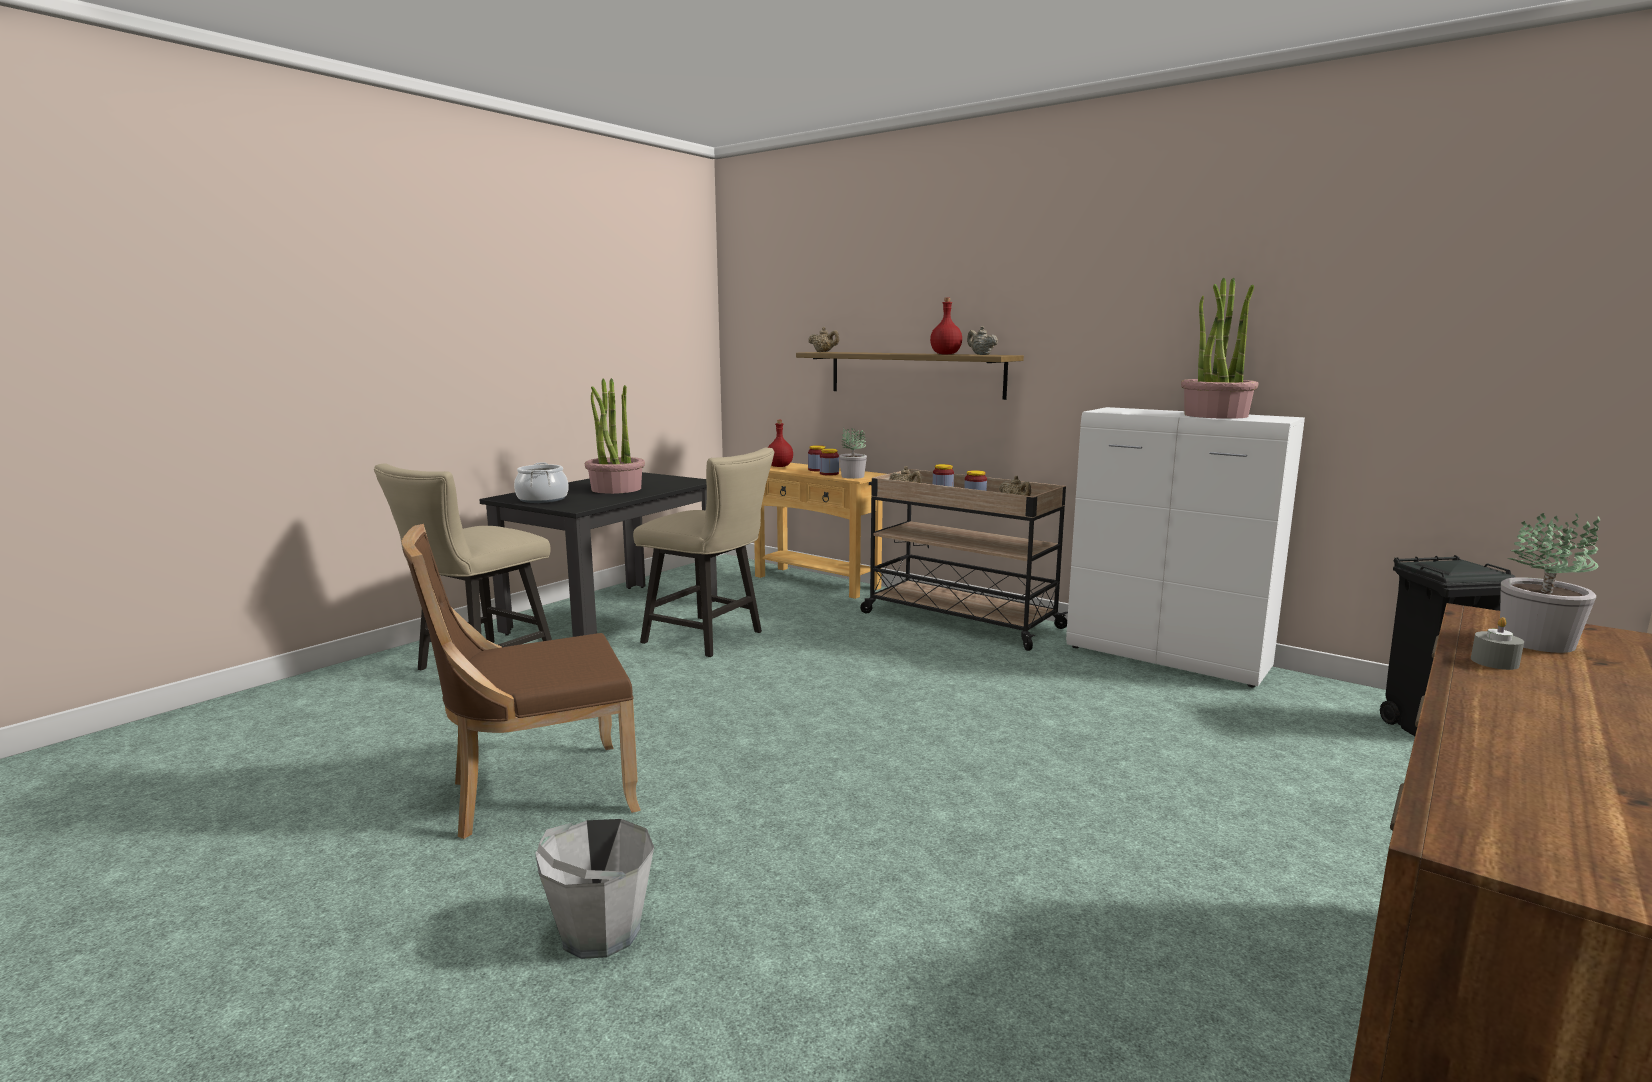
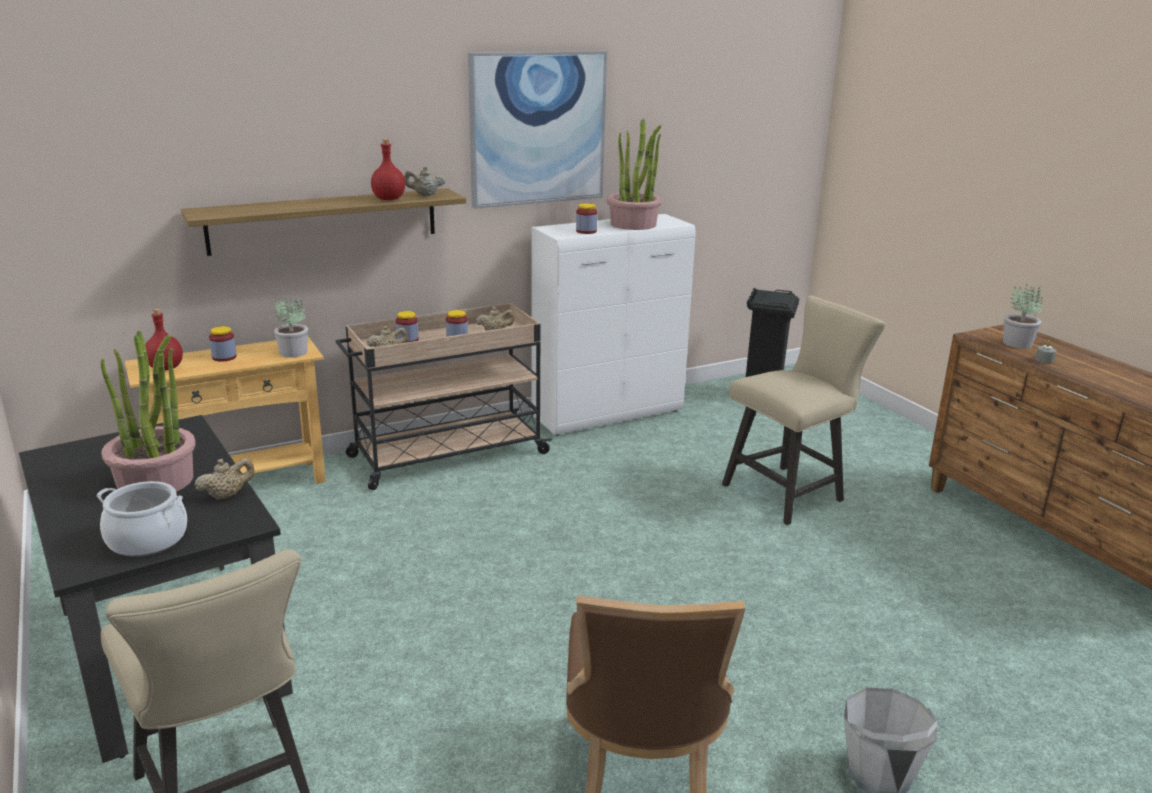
camera: 65 degrees left, 10 degrees up
(710, 638) = (337, 594): beige chair -> beige chair (790, 491)
(824, 352) = (216, 213): beige teapot -> beige teapot (227, 495)
(829, 474) = (259, 358): jar -> jar (586, 231)
(1128, 297) = (538, 129): none -> picture

